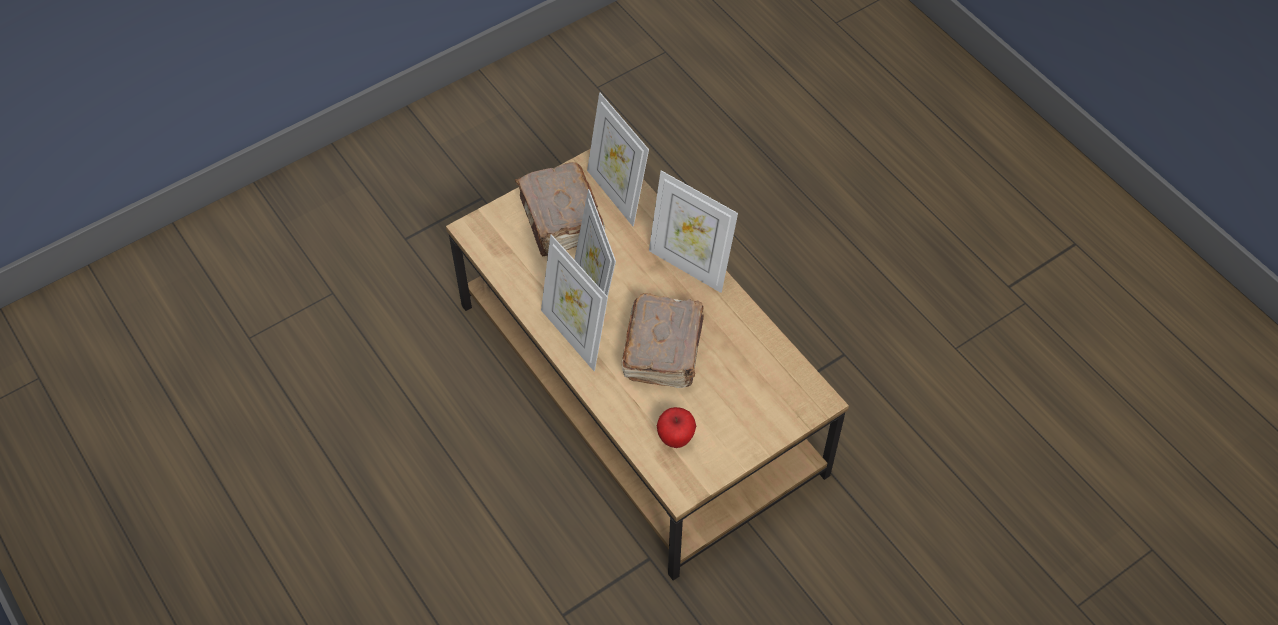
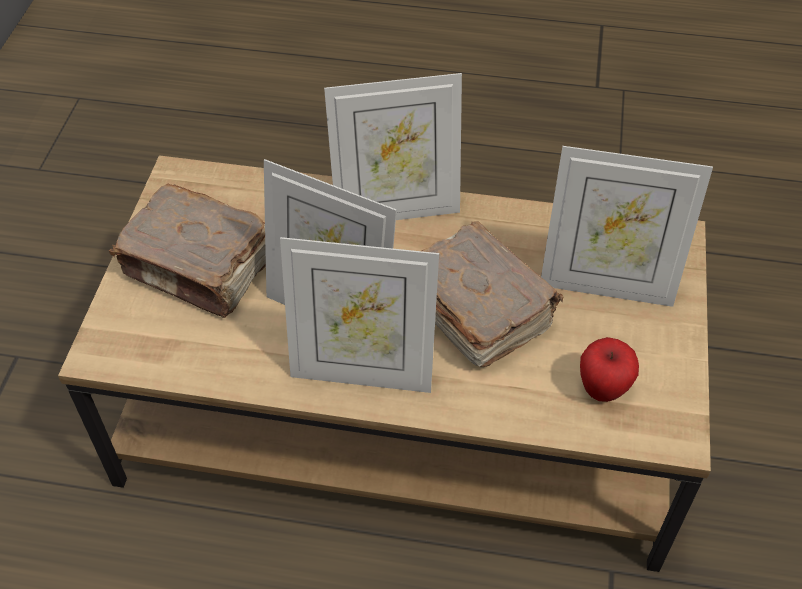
camera: 45 degrees left, 5 degrees down
(617, 194) = (234, 198): picture frame -> picture frame (606, 285)

